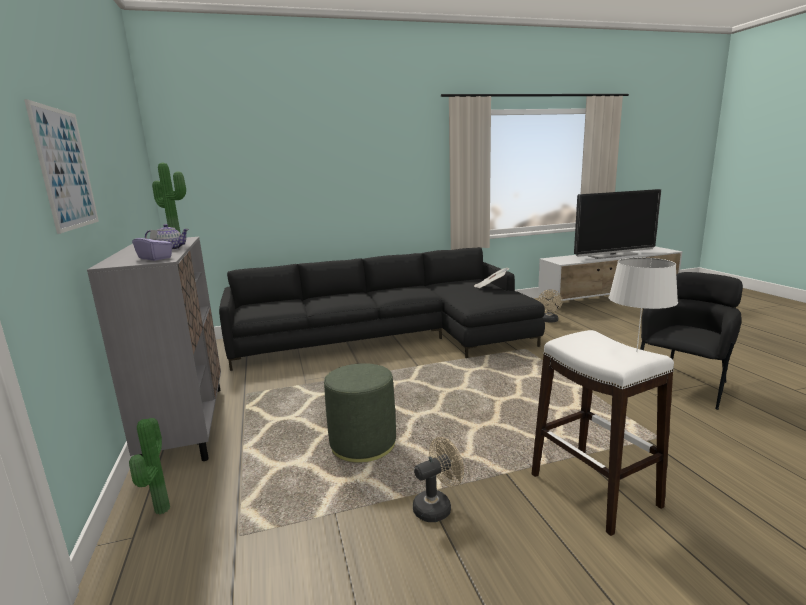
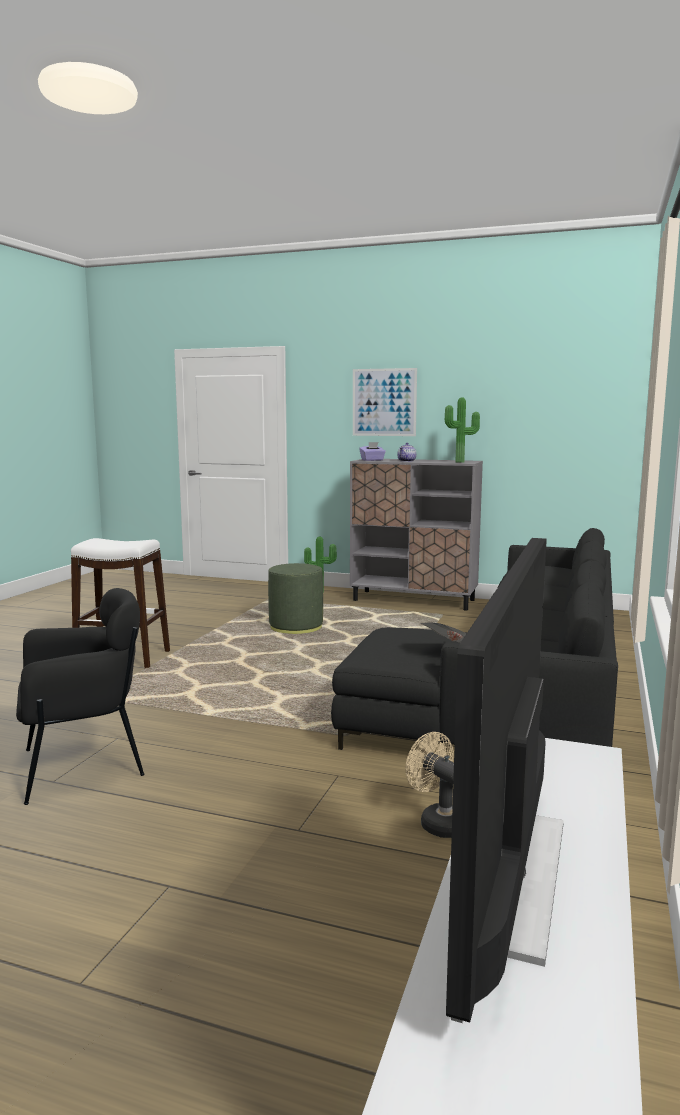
camera: 125 degrees right, 5 degrees down
(437, 506) = (202, 627): beige fan -> none
(636, 351) = (95, 542): white table lamp -> none
(685, 385) = (83, 766): black armchair -> black armchair turned 105 degrees counterclockwise

